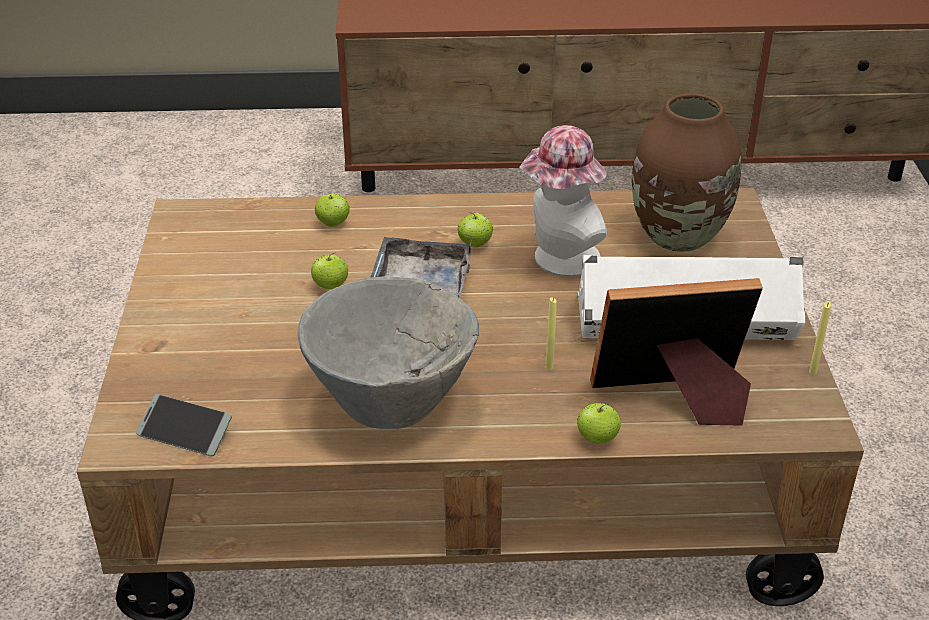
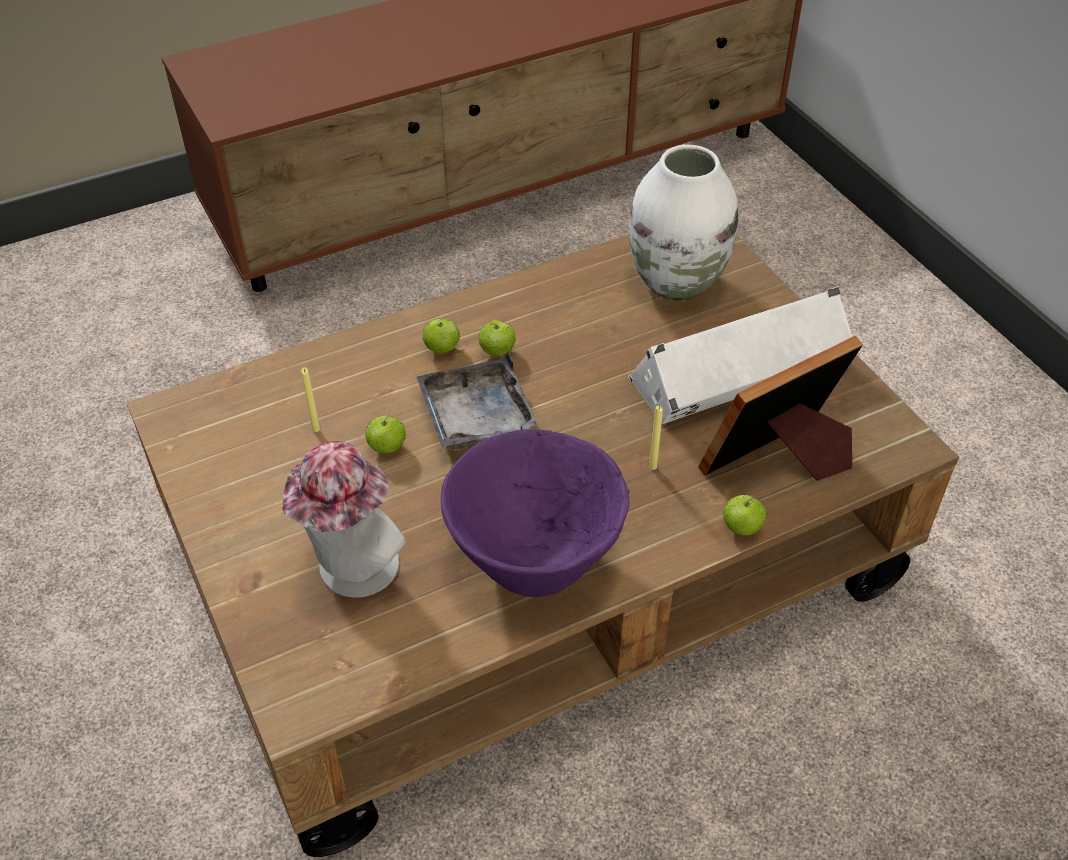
camera: 25 degrees left, 10 degrees up
(185, 432) = (354, 671): phone -> none
(333, 224) = (340, 372): apple -> apple (442, 349)
(392, 403) = (535, 559): grey bowl -> purple bowl
(559, 261) = (588, 345): hat -> hat (352, 573)
(677, 236) = (676, 283): brown vase -> white vase
(812, 372) = (874, 391): yellow candle -> yellow candle (316, 429)

